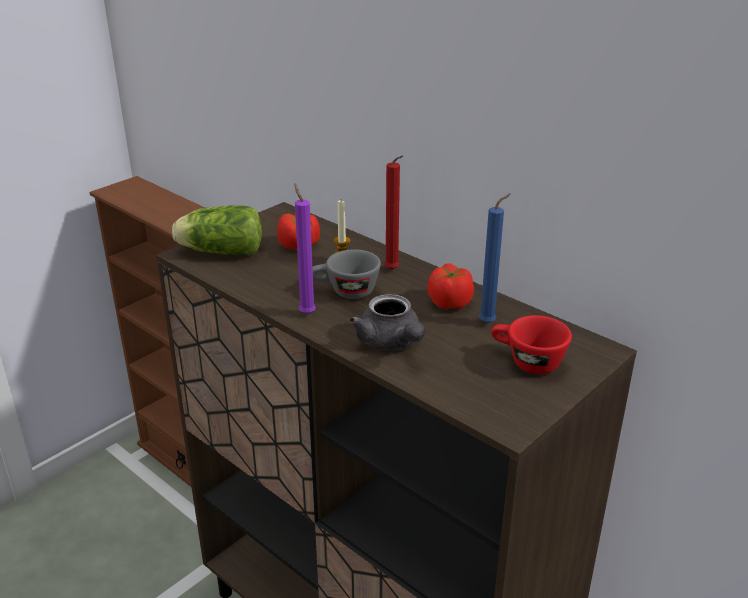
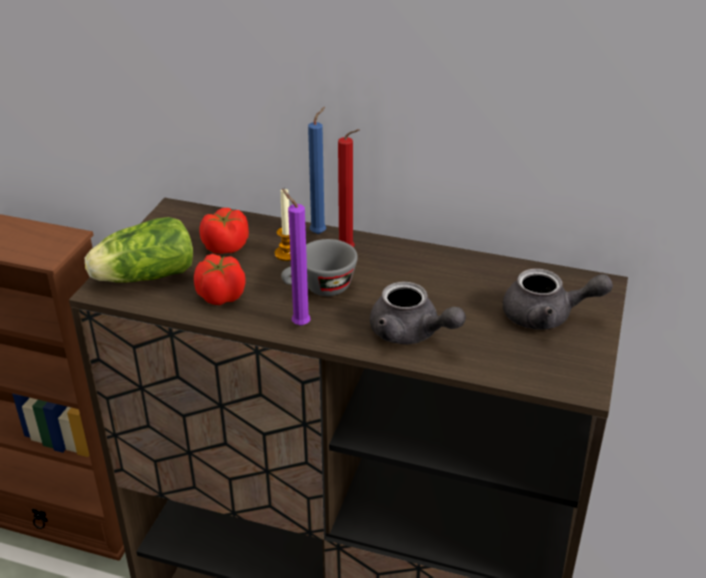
camera: 25 degrees left, 5 degrees up
(449, 302) = (430, 273): tomato -> tomato (221, 295)
(489, 322) = (483, 284): blue candle -> blue candle (320, 233)
(526, 362) = (547, 316): red cup -> grey teapot

